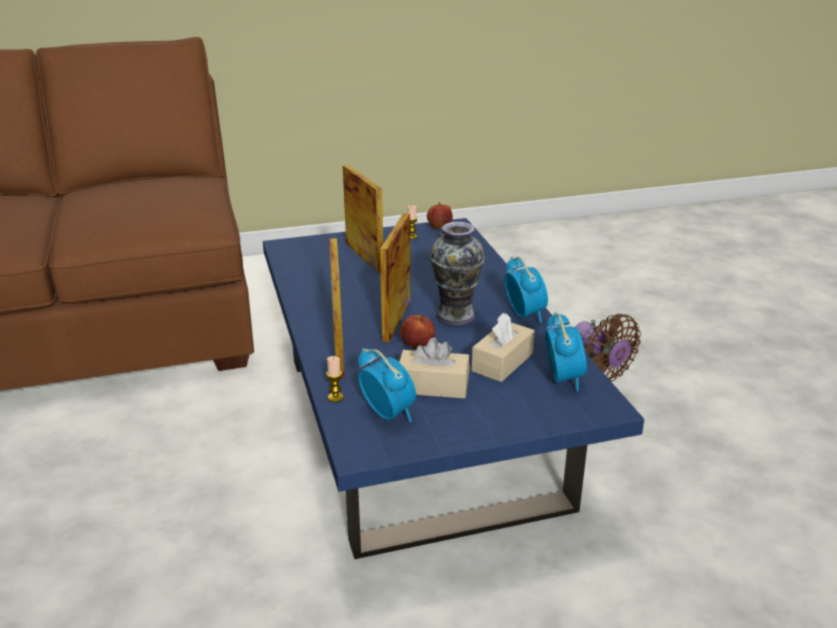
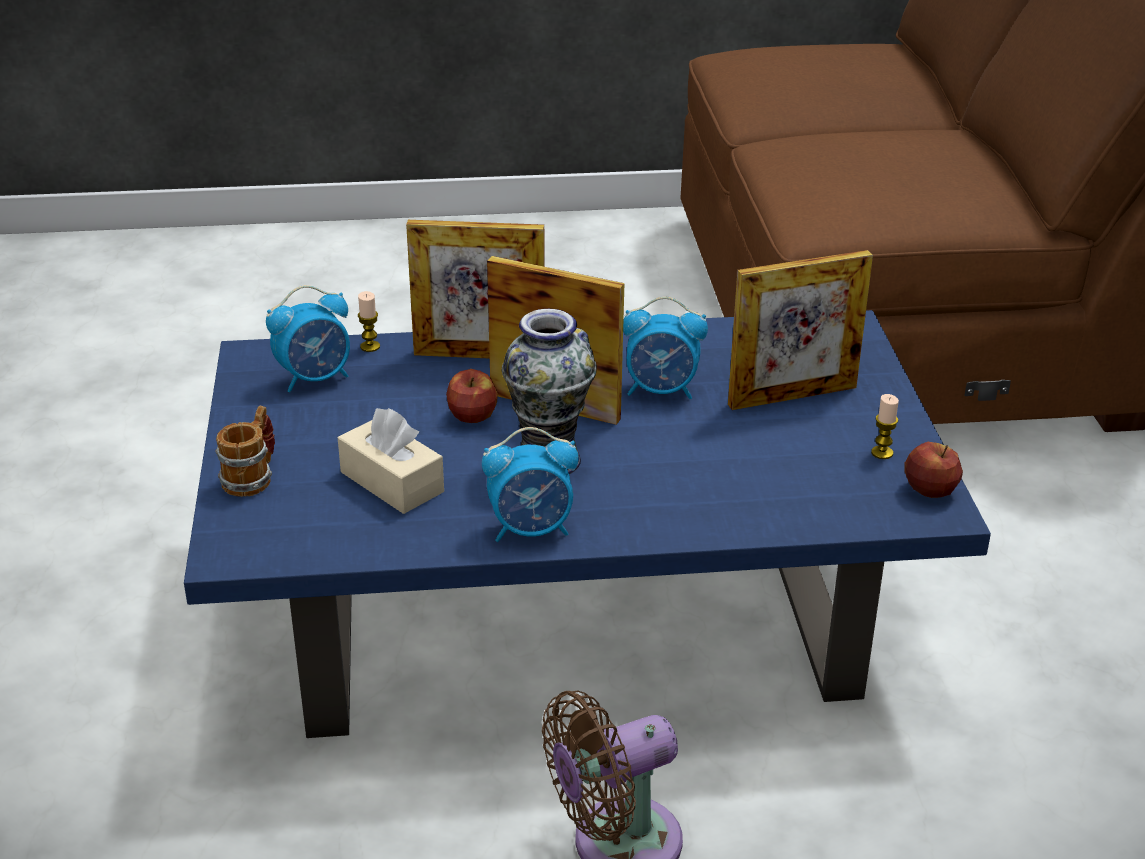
camera: 100 degrees right, 5 degrees up
(433, 386) = (359, 417): beige tissue box -> none
(523, 415) = (252, 477): none -> mug
(563, 378) = (321, 529): alarm clock -> alarm clock (661, 390)

